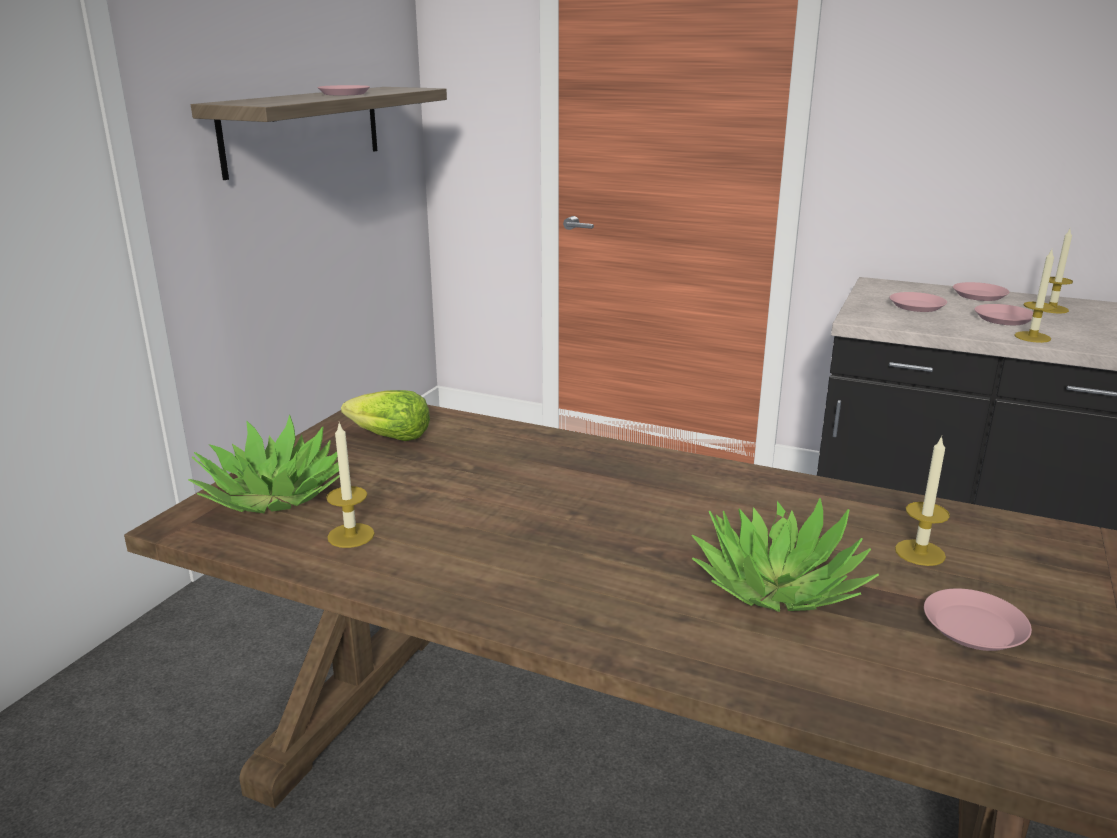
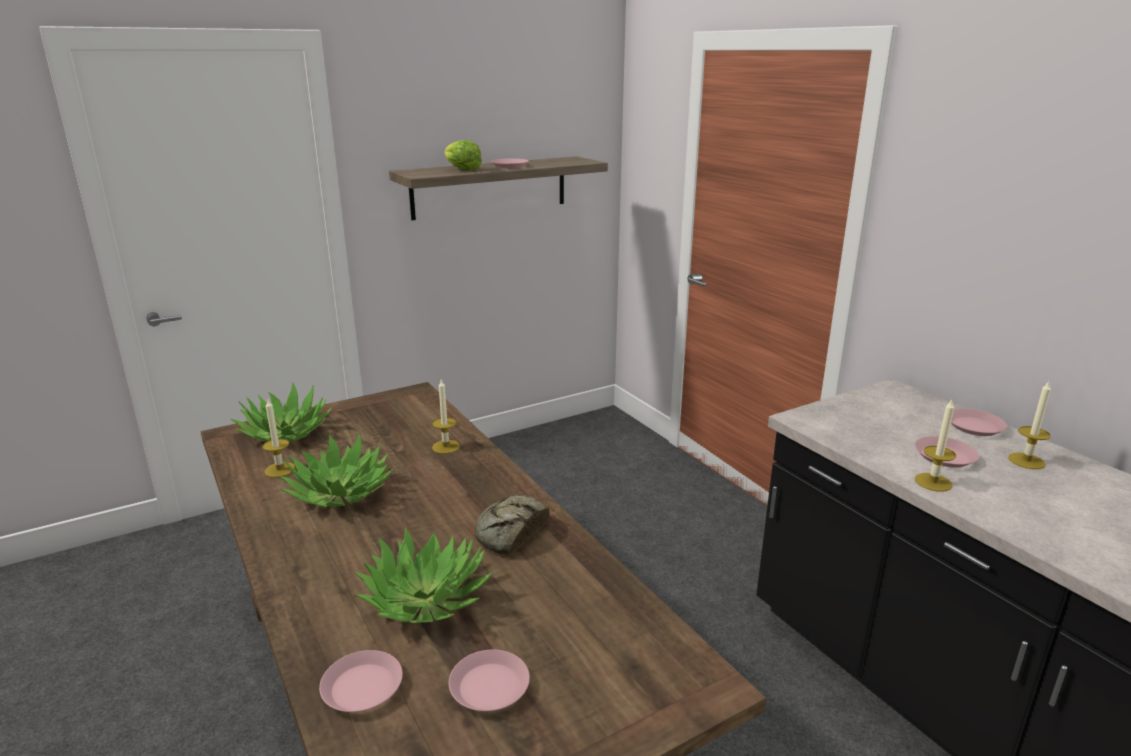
camera: 35 degrees right, 0 degrees up
(389, 437) = (391, 415): lettuce -> lettuce (461, 169)
(482, 530) = (340, 492): none -> potted plant
(740, 499) = (510, 532): none -> bread
(916, 306) = (881, 420): pink plate -> pink plate (362, 687)
(920, 552) = (555, 621): candle -> candle (446, 447)

